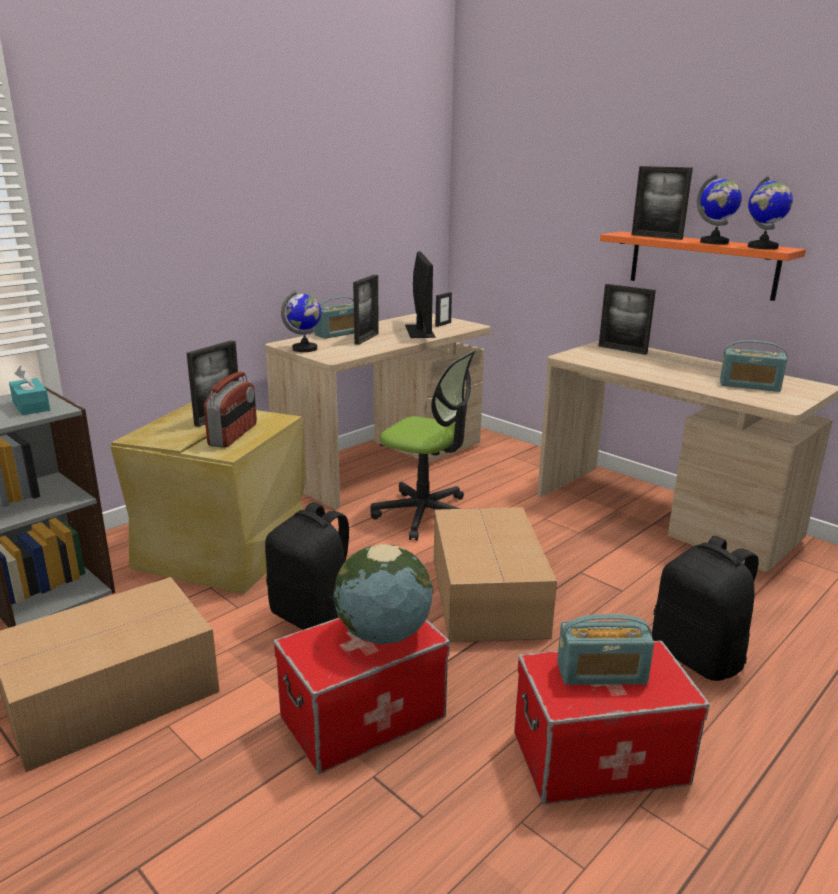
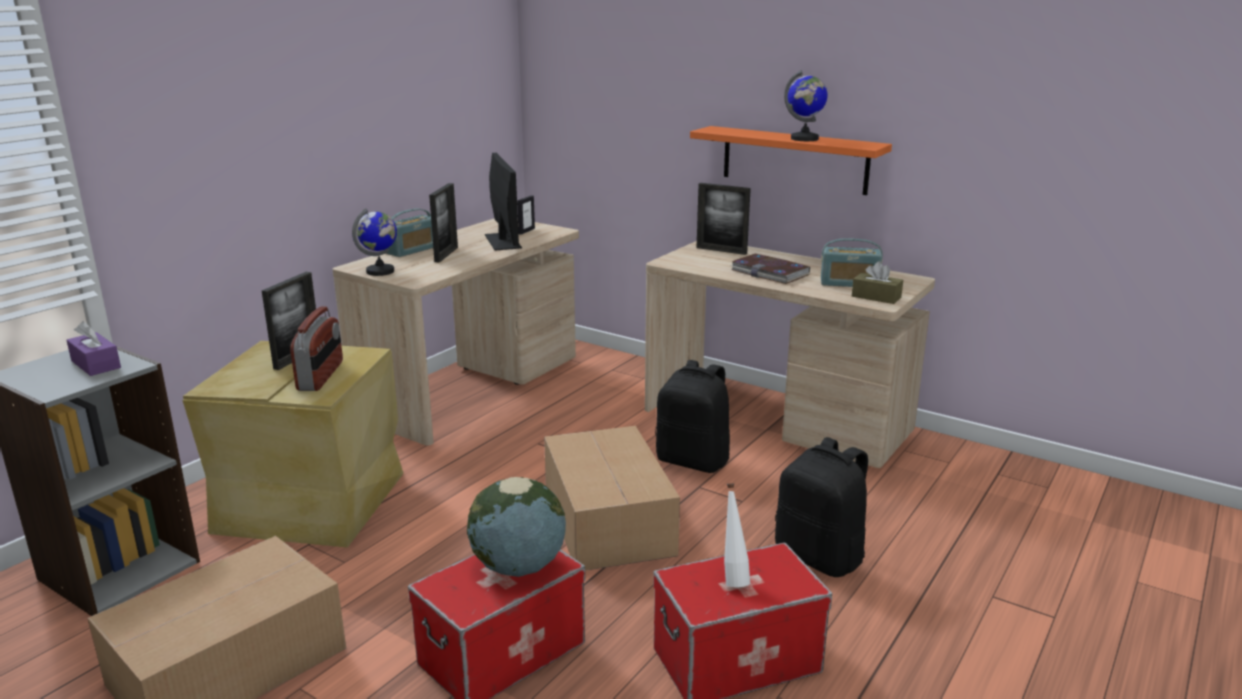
camera: 10 degrees left, 0 degrees up
(31, 406) = (96, 364): turquoise tissue box -> purple tissue box
(314, 616) = (430, 562): black backpack -> black backpack (693, 461)
(425, 515) = (528, 442): office chair -> none
(601, 673) = (733, 578): radio -> white bottle
(656, 237) = (747, 133): picture frame -> none
(669, 371) = (770, 272): none -> book
(762, 247) = (851, 144): globe -> none
(777, 400) = (876, 297): none -> brown tissue box

